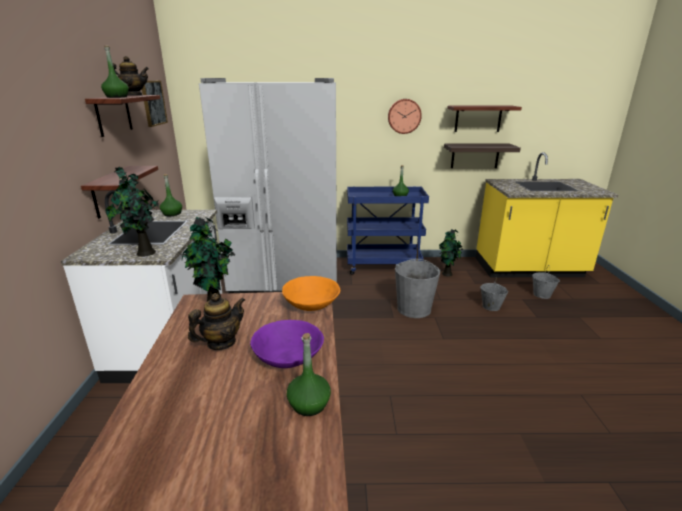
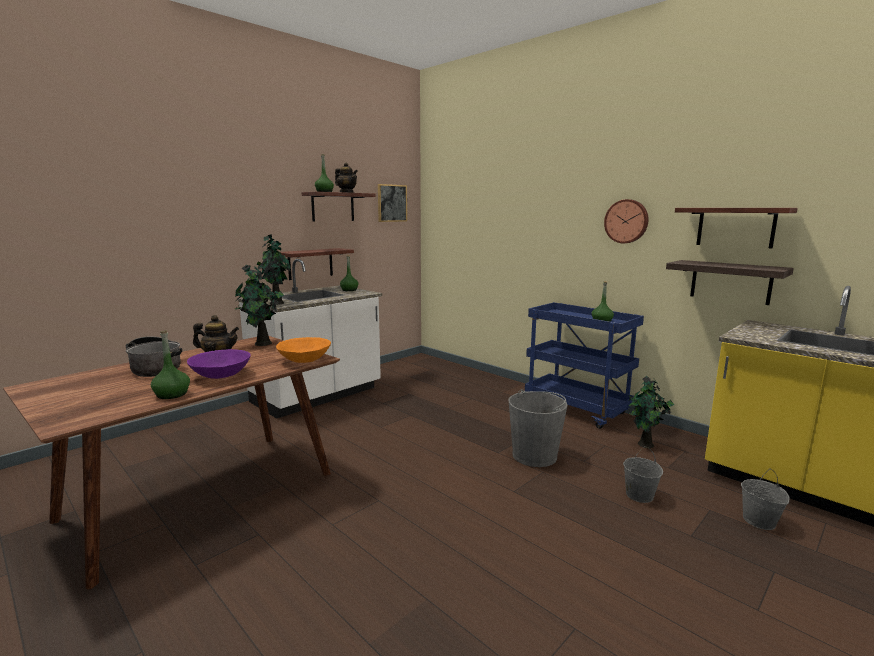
camera: 45 degrees right, 10 degrees down
(184, 391) = (156, 367): none -> cooking pot
(286, 277) = (463, 387): white fridge -> none

